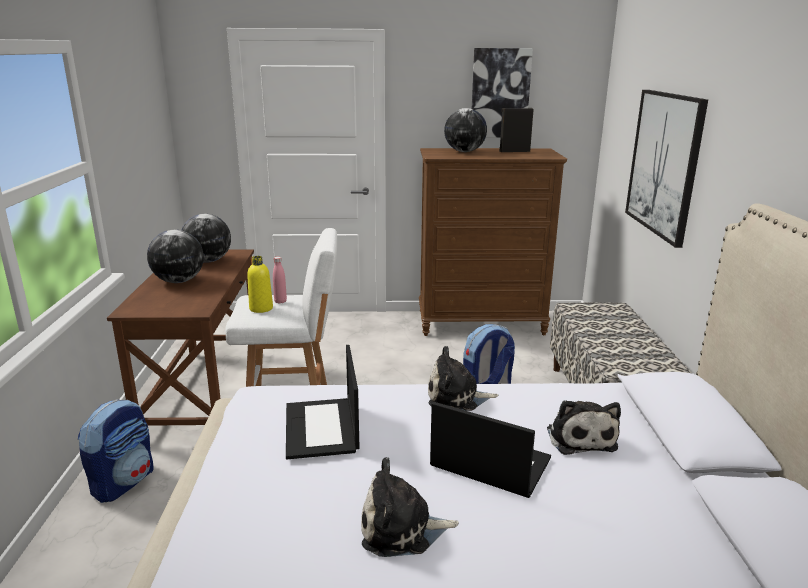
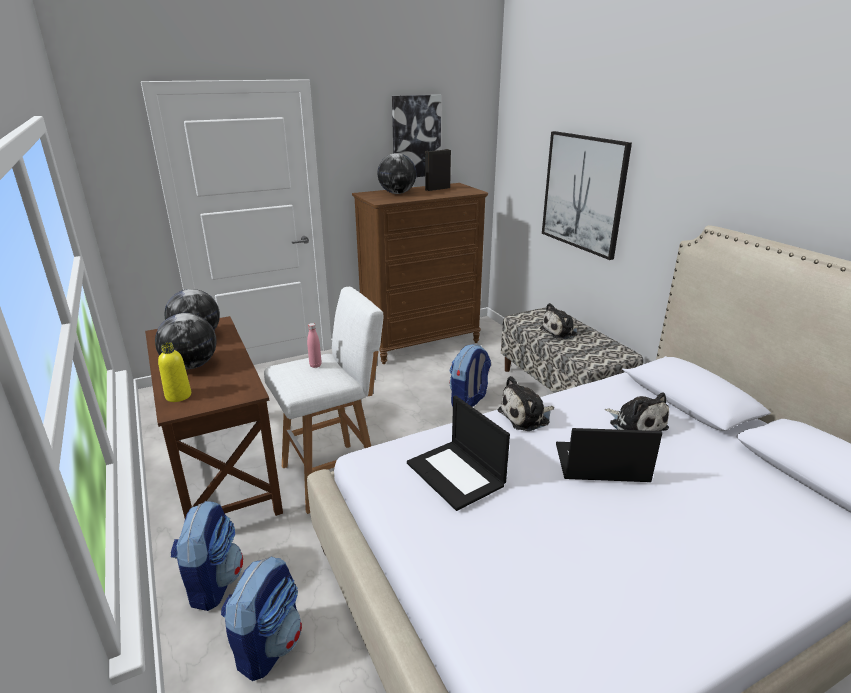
camera: 25 degrees left, 5 degrees up
(122, 548) = (269, 644): none -> backpack
(261, 308) = (305, 376): yellow bottle -> yellow bottle (178, 396)
(402, 529) = (593, 536): plush toy -> plush toy (560, 332)

